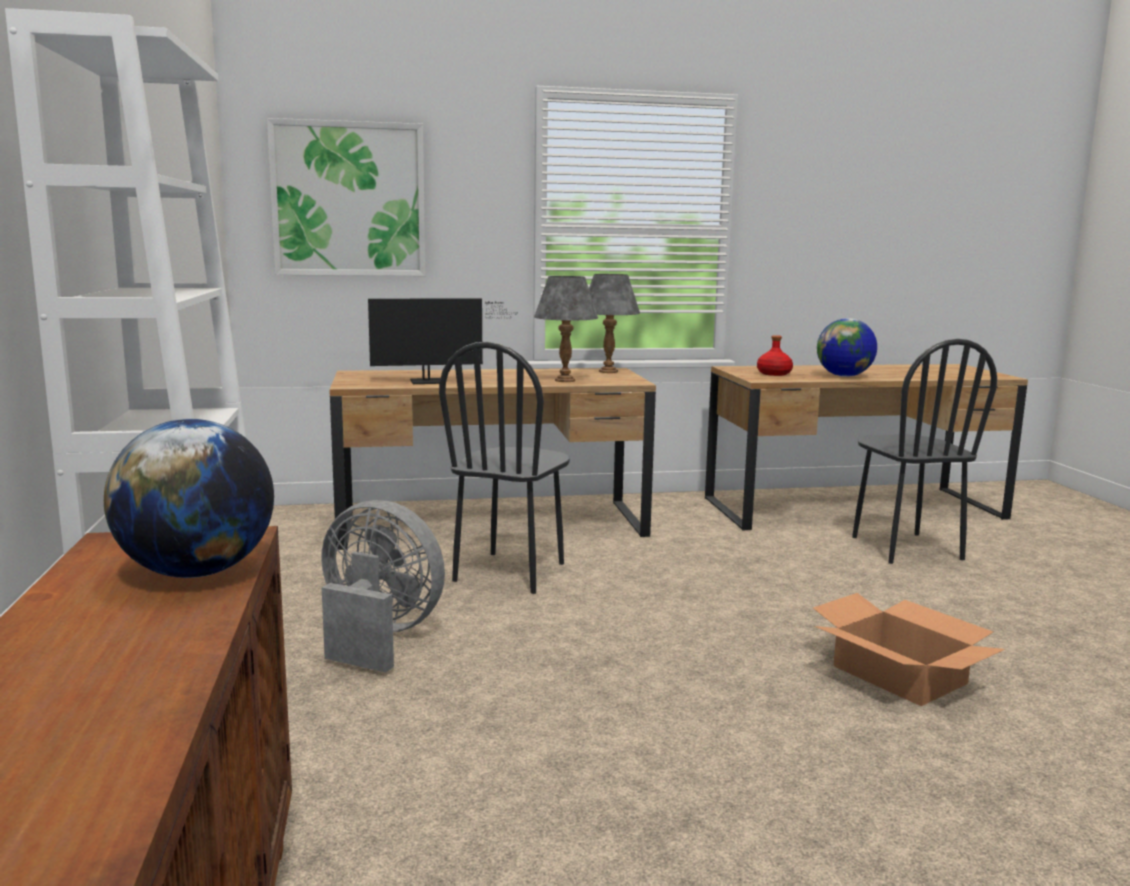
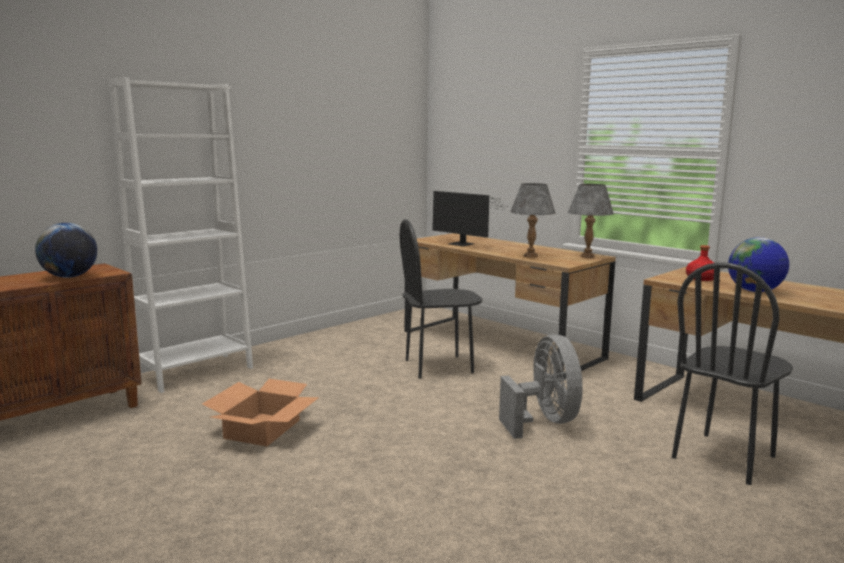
camera: 55 degrees right, 0 degrees up
(349, 199) = (478, 131): picture -> none
(378, 637) = (320, 367): grey fan -> grey fan (544, 422)
(899, 675) = (455, 492): cardboard box -> cardboard box (262, 429)

